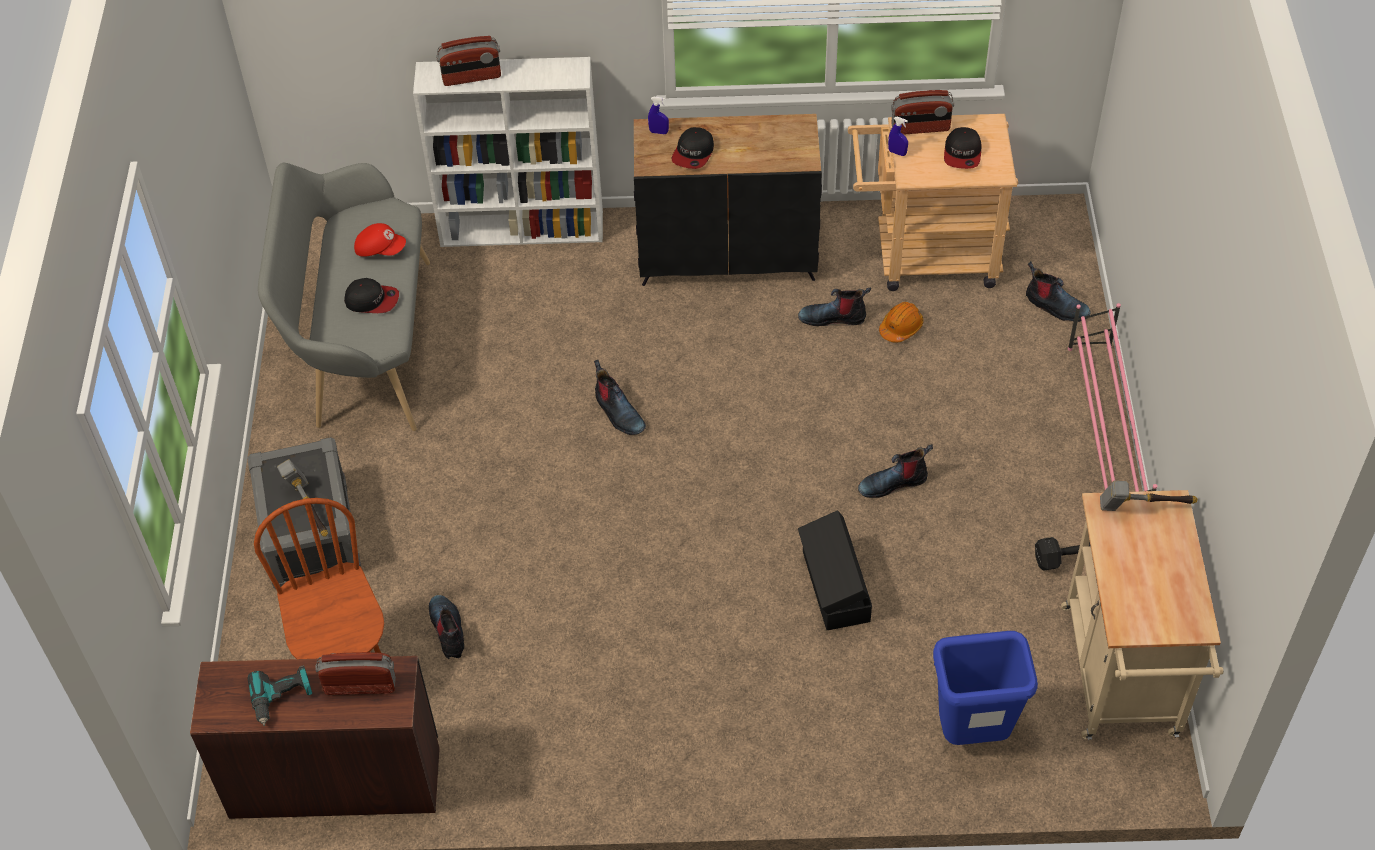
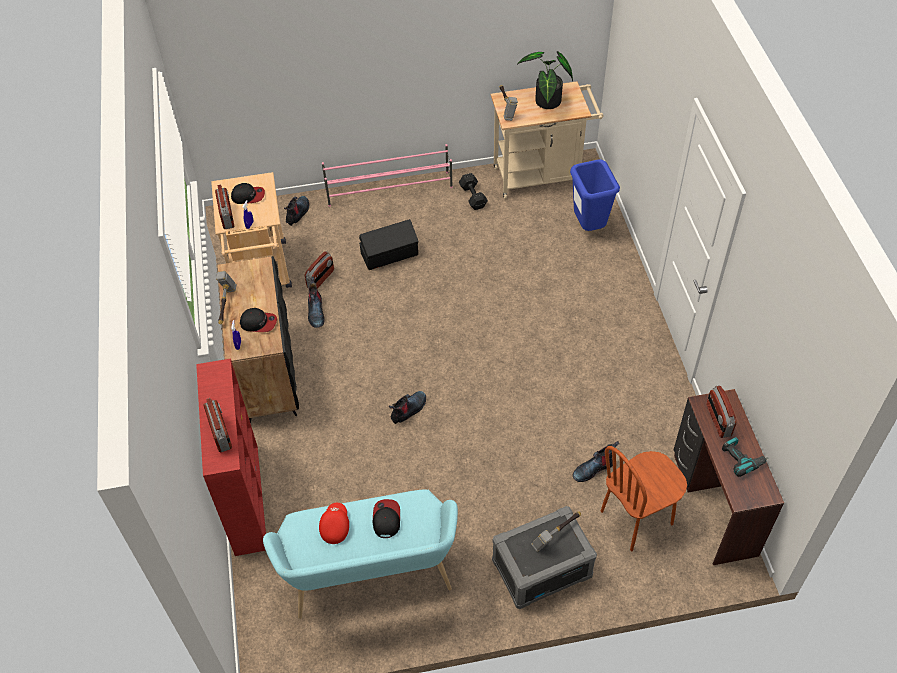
camera: 100 degrees left, 0 degrees up
(364, 346) = (370, 578): grey bench -> turquoise bench
(524, 228) = (246, 498): white bookcase -> red bookcase
(735, 121) = (226, 305): none -> hammer
(834, 587) = (515, 289): black storage box -> black storage box (390, 254)
(893, 483) = (438, 271): boot -> none
(901, 327) = (321, 279): orange hard hat -> radio
(1152, 575) = (546, 103): none -> potted plant

